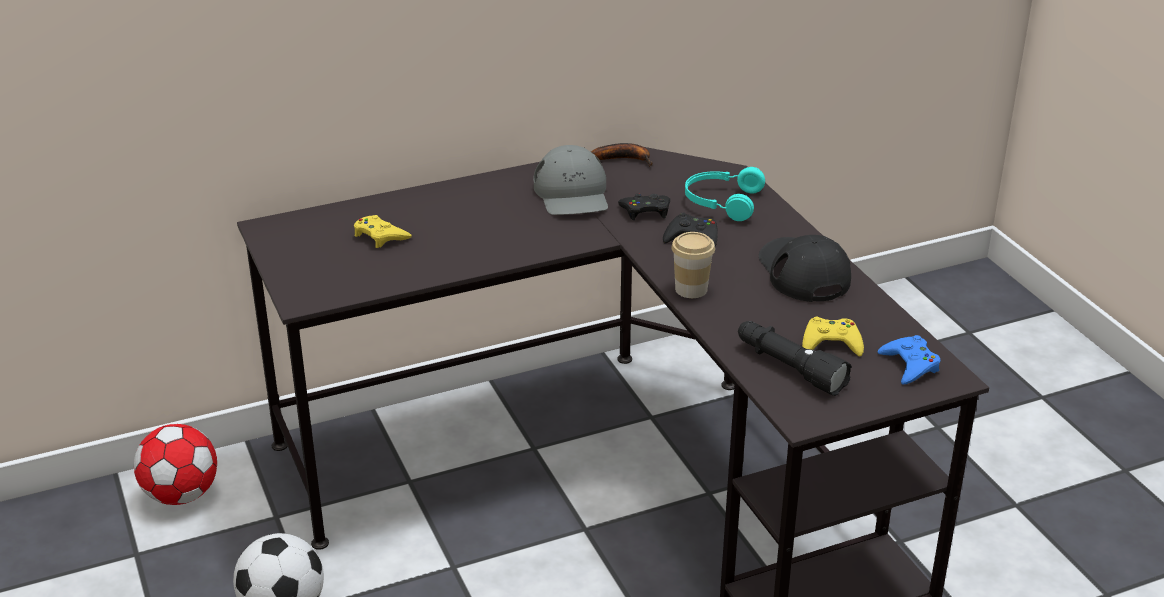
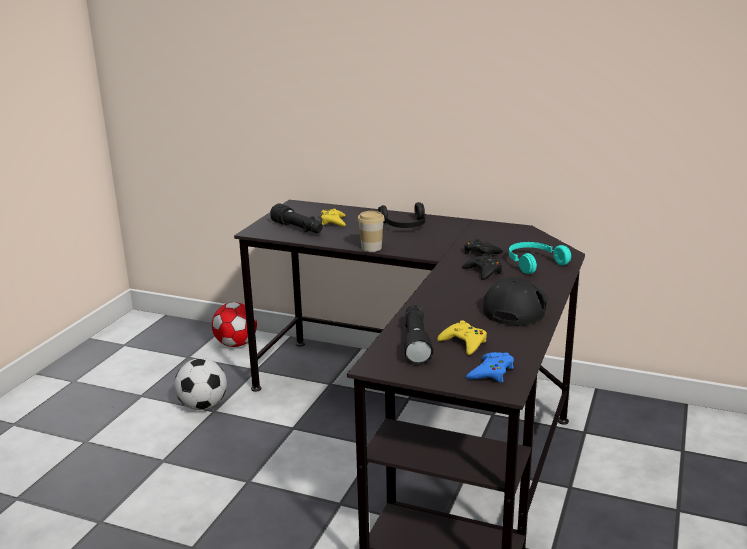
camera: 45 degrees right, 10 degrees down
(356, 269) = (298, 229): none -> black flashlight
(485, 205) = (404, 225): none -> black headphones
(572, 194) = (457, 235): grey cap -> none
(624, 159) = (515, 230): banana -> none
(691, 289) = (435, 291): cup -> cup (371, 248)

